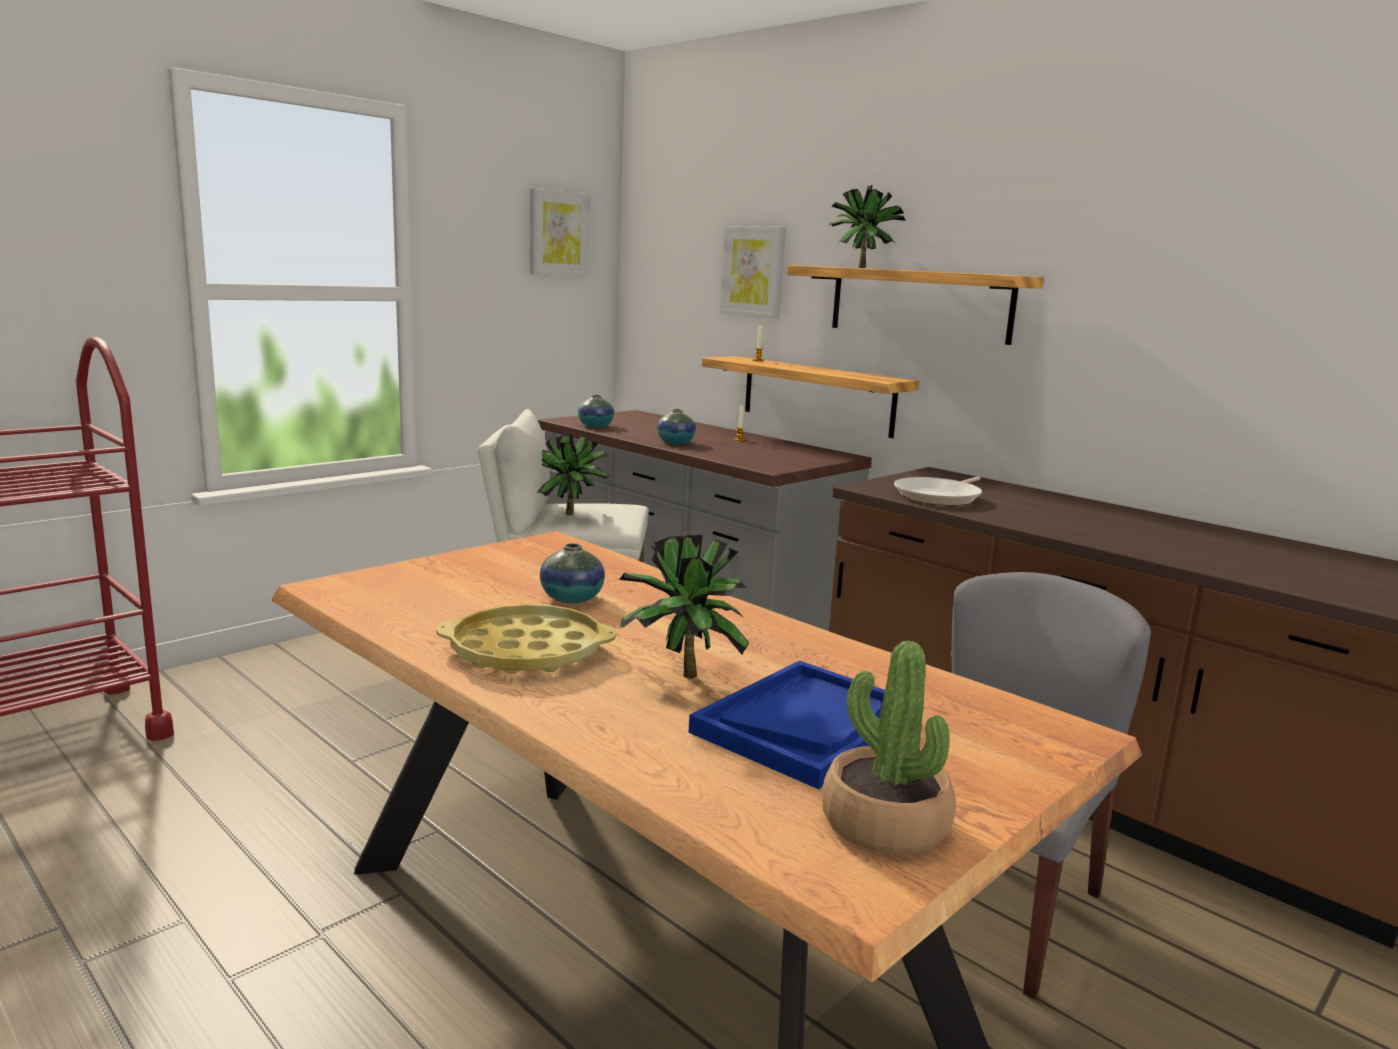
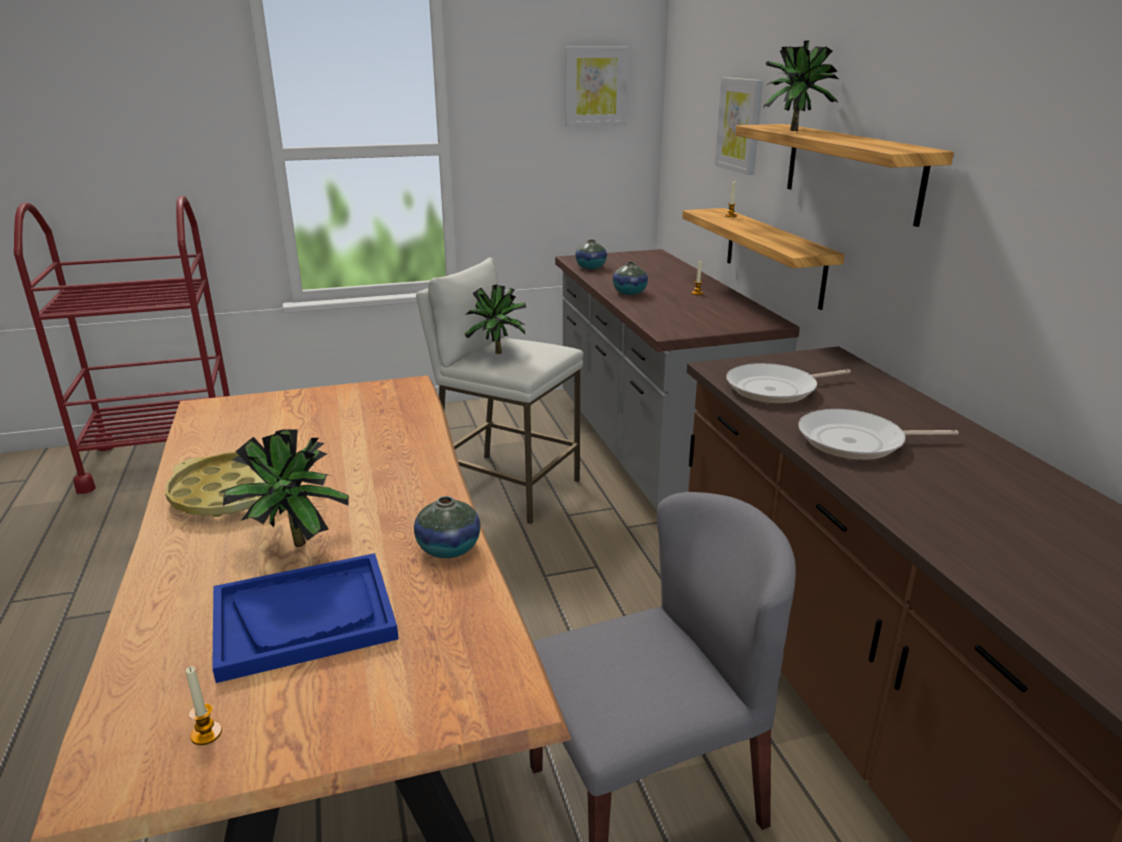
camera: 30 degrees right, 10 degrees up
(572, 598) = (335, 448): vase -> vase (448, 549)
(884, 824) = (206, 734): potted plant -> candle
(1059, 522) = (857, 442): none -> frying pan

